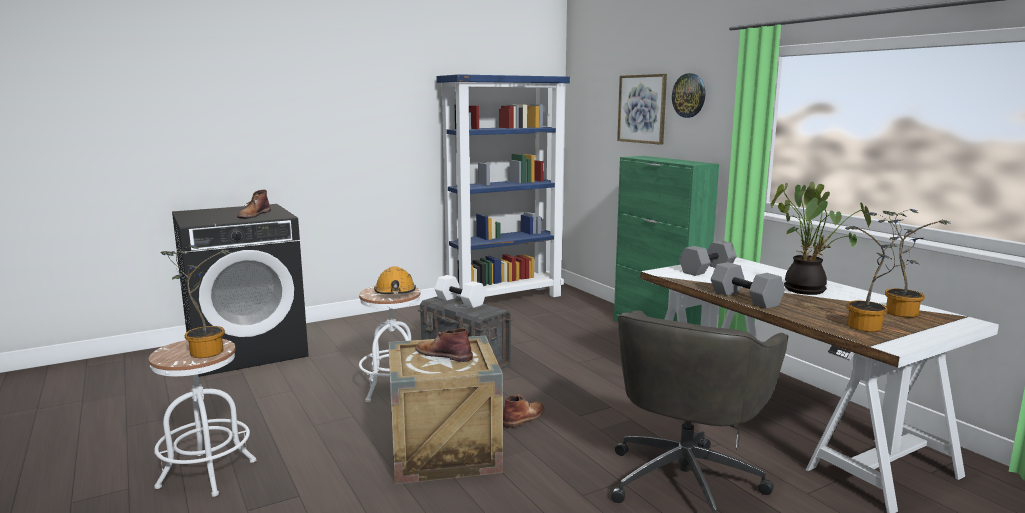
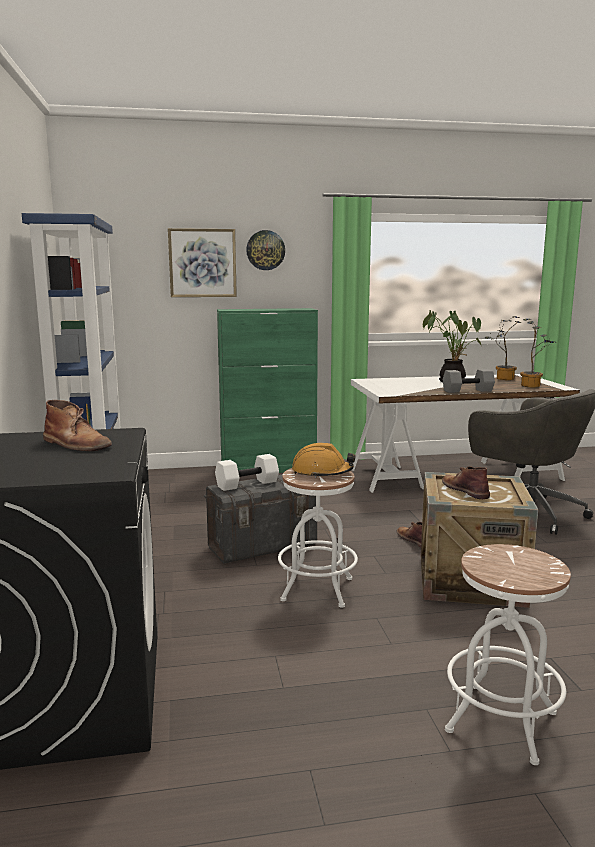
camera: 70 degrees left, 0 degrees up
(204, 351) = (516, 558): potted plant -> none
(443, 354) = (465, 490): brown boot -> brown boot turned 105 degrees clockwise
(707, 270) = (389, 387): grey dumbbell -> none

